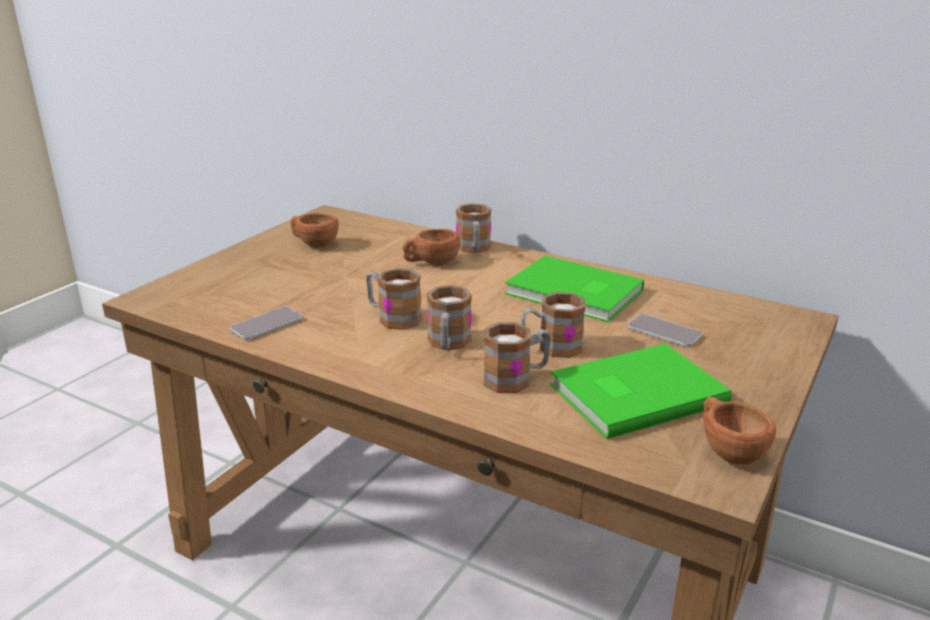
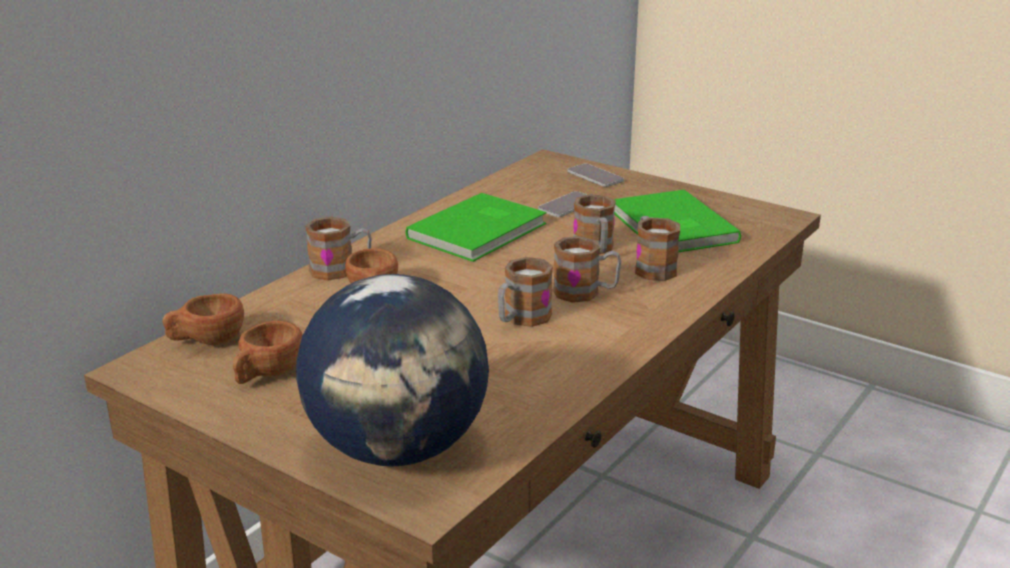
camera: 85 degrees left, 0 degrees up
(210, 286) = (398, 448): none -> globe
(267, 324) = (529, 394): phone -> phone (595, 176)
(727, 450) = (744, 209): brown cup -> brown cup (207, 341)

